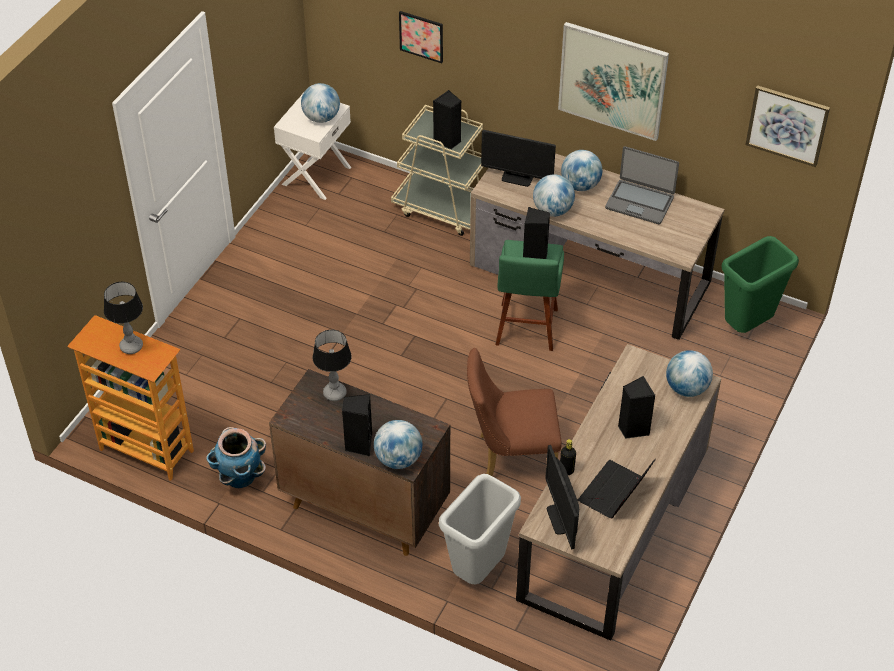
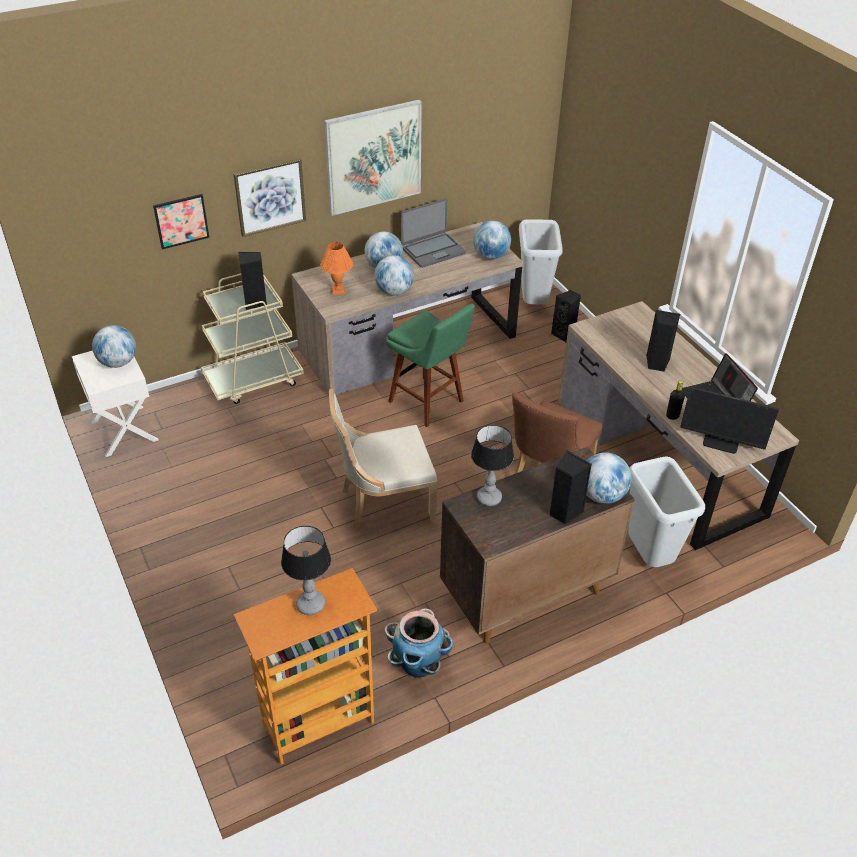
camera: 55 degrees left, 5 degrees down
(381, 368) = (383, 504): none -> beige chair
(517, 177) = (338, 290): monitor -> orange table lamp
(534, 257) = (426, 327): black speaker -> black speaker (564, 335)
(686, 388) = (638, 320): globe -> globe (491, 256)
(747, 327) = (534, 303): green trash can -> grey trash can
(787, 125) = (518, 113): picture -> picture (270, 197)

